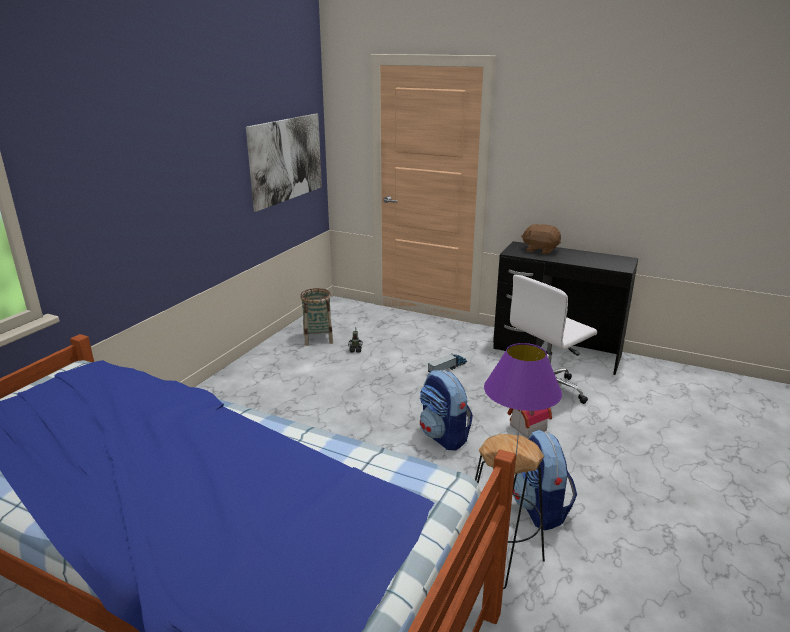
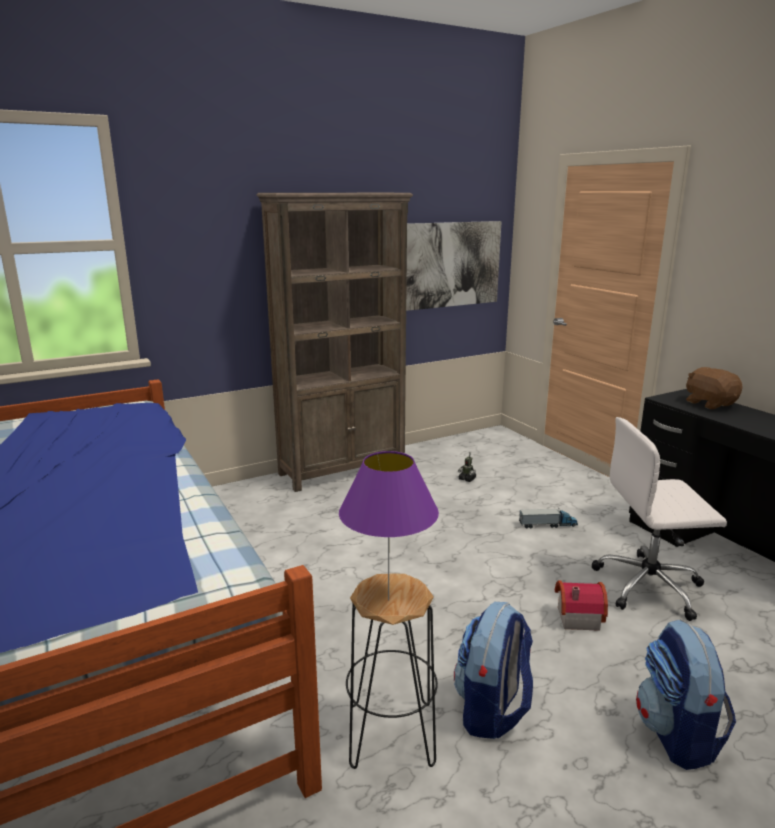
camera: 35 degrees right, 5 degrees down
(243, 374) = (343, 470): none -> brown bookcase
(318, 338) = (442, 459): basket -> none
(444, 436) = (466, 589): backpack -> backpack (677, 735)

